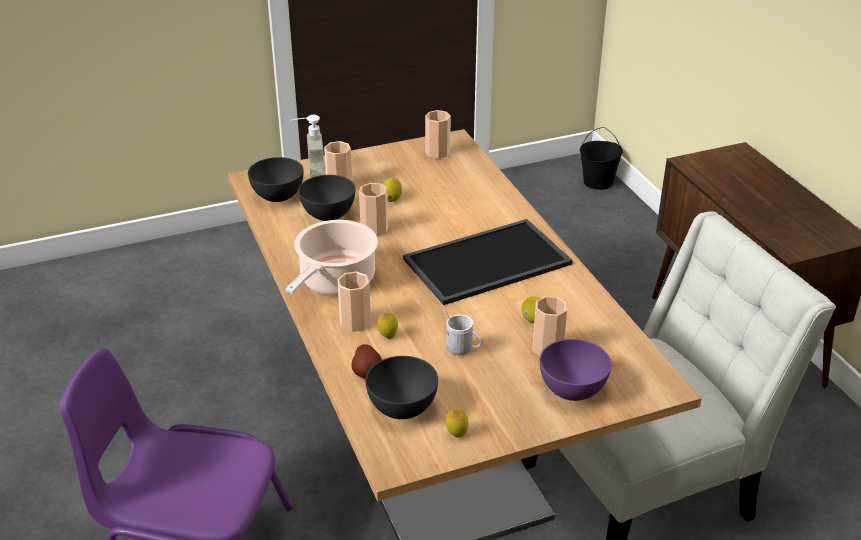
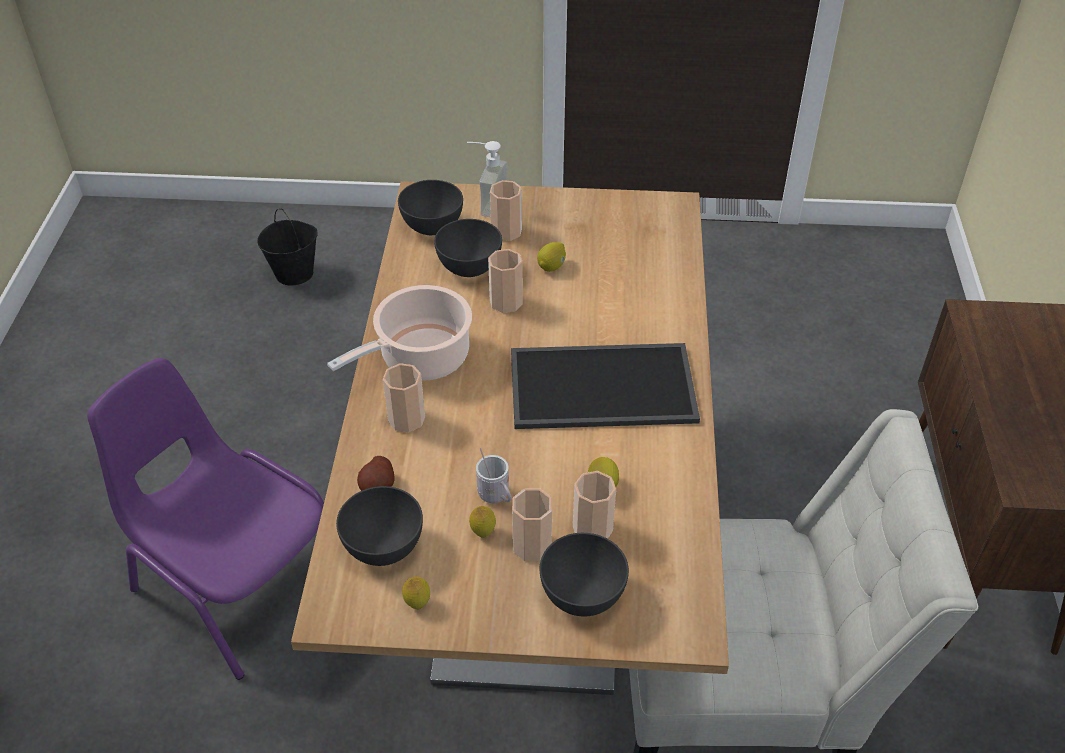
camera: 25 degrees right, 10 degrees up
(388, 336) = (429, 449): lemon -> lemon (483, 532)
(437, 152) = (645, 217): cup -> cup (532, 545)
(572, 389) = (582, 594): purple bowl -> grey bowl
(598, 182) = (928, 275): black bucket -> black bucket (295, 273)

